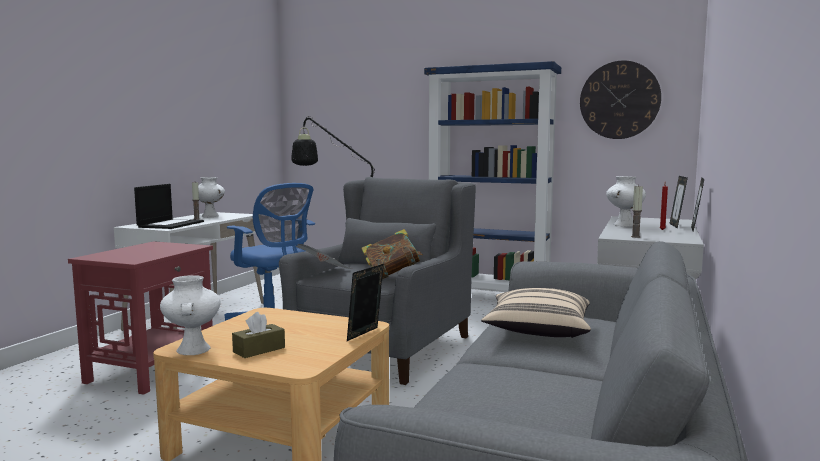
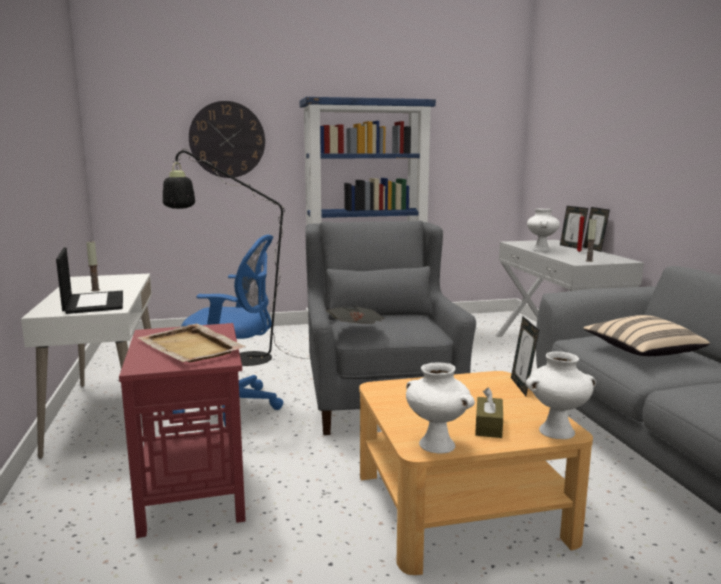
camera: 35 degrees left, 5 degrees up
(143, 252) = (190, 347): none -> beige tray
(210, 216) = (98, 283): white vase -> white vase (557, 431)
(392, 275) = (424, 324): book -> none
(619, 100) = (467, 136): wall clock -> wall clock (227, 139)

